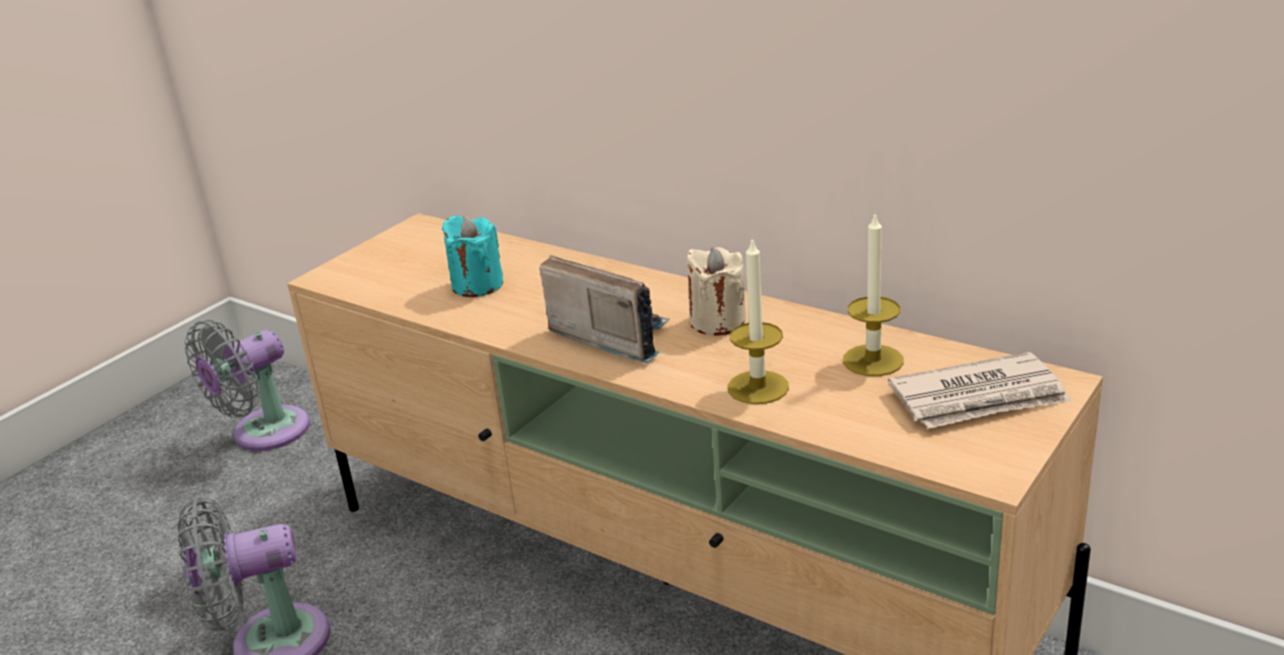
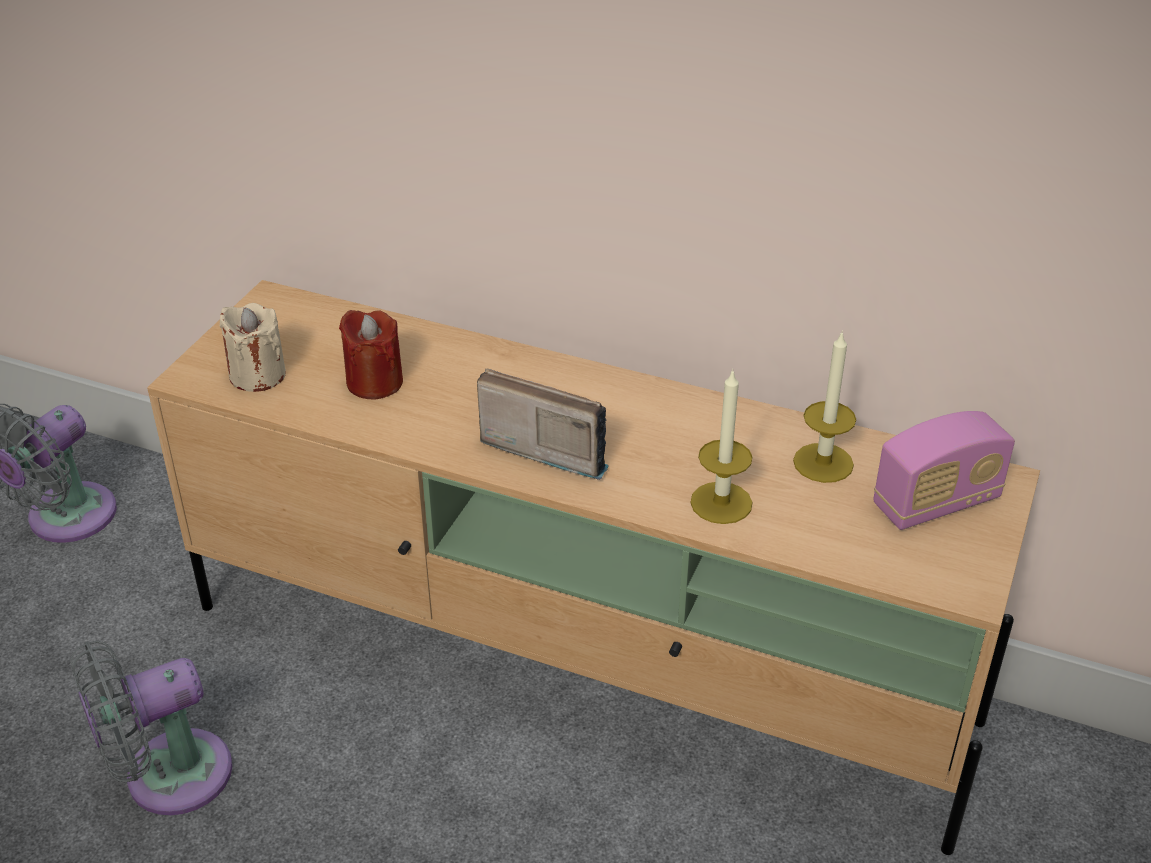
camera: 15 degrees left, 10 degrees up
(477, 285) = (374, 382): turquoise candle -> red candle
(717, 322) = (653, 421): beige candle -> beige candle (257, 375)
(980, 398) = (936, 503): newspaper -> radio

